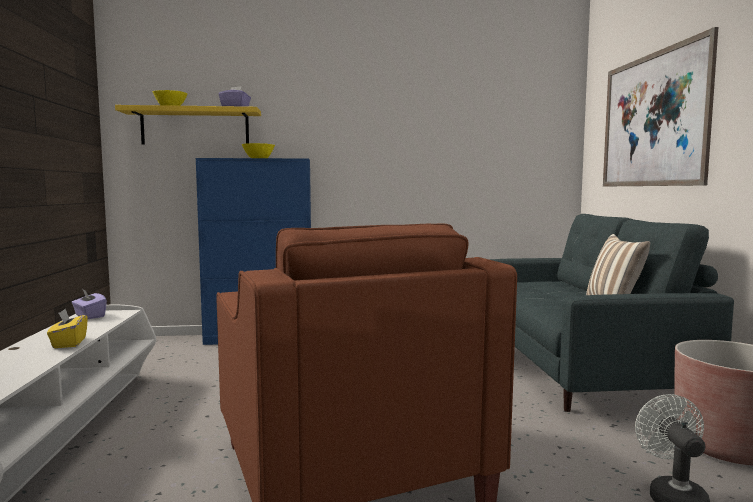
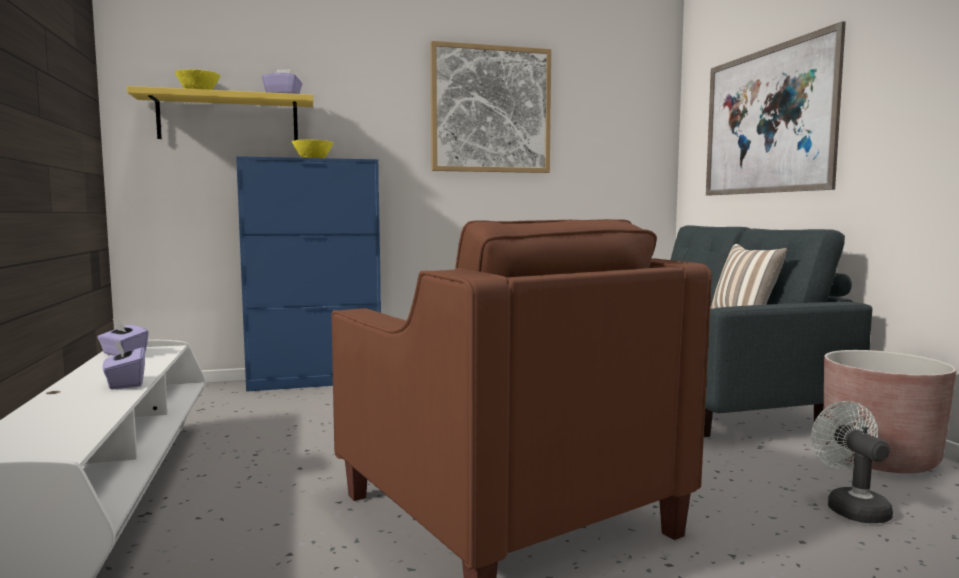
camera: 10 degrees left, 0 degrees up
(69, 343) = (125, 383): yellow tissue box -> purple tissue box
(410, 113) = (491, 109): none -> picture

